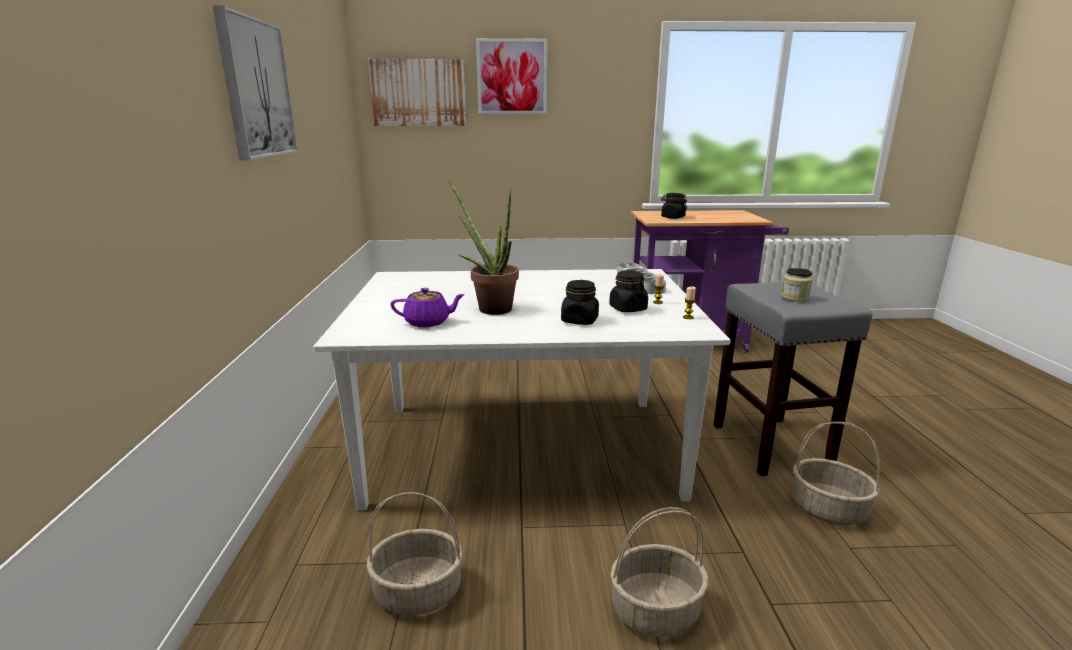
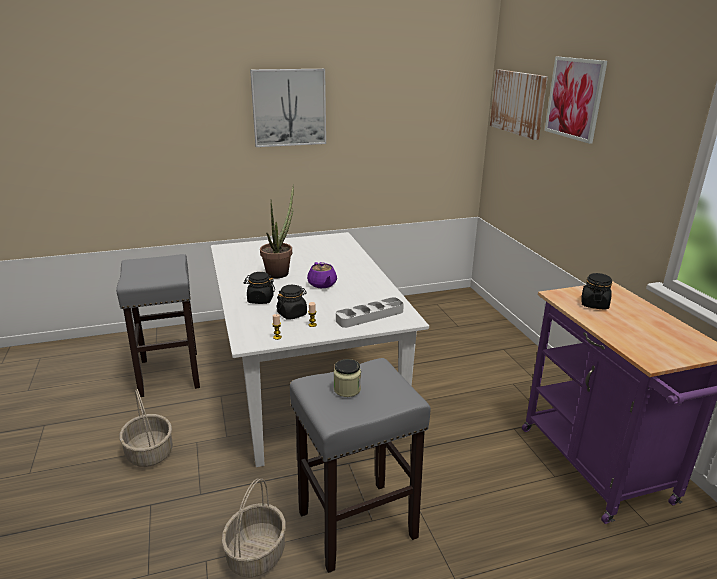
camera: 75 degrees right, 5 degrees up
(417, 592) = (169, 373): basket -> grey stool
(428, 322) = (248, 261): purple teapot -> purple teapot (322, 284)

